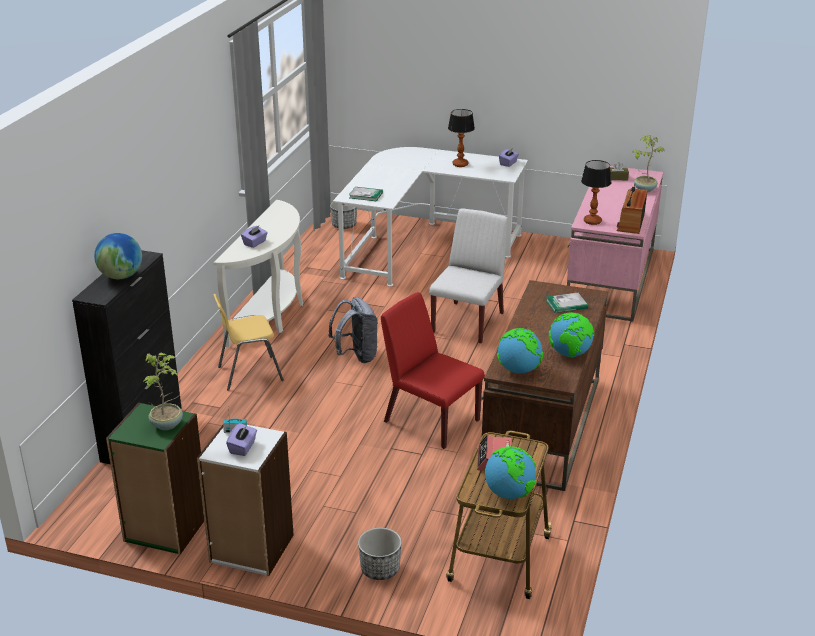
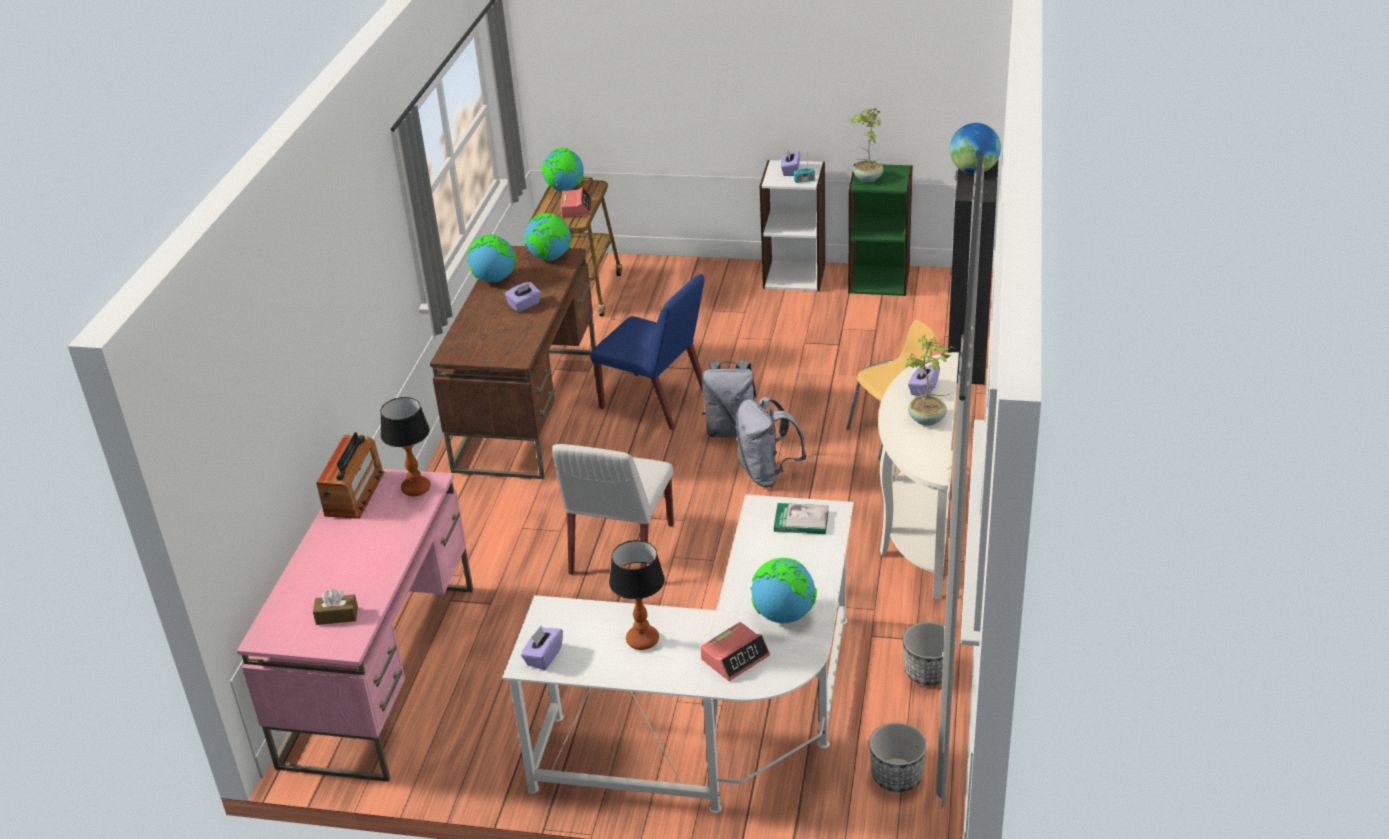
camera: 175 degrees right, 5 degrees up
(373, 389) = (731, 431): none -> grey backpack
(380, 569) = (679, 275): planter -> planter (928, 672)
(389, 166) = (783, 615): none -> globe
(417, 157) = (735, 657): none -> alarm clock
(430, 421) = (655, 402): red chair -> blue chair
(538, 327) = (524, 305): none -> purple tissue box
(566, 304) = (486, 338): book -> none
(644, 189) = (298, 585): potted plant -> potted plant (927, 419)

